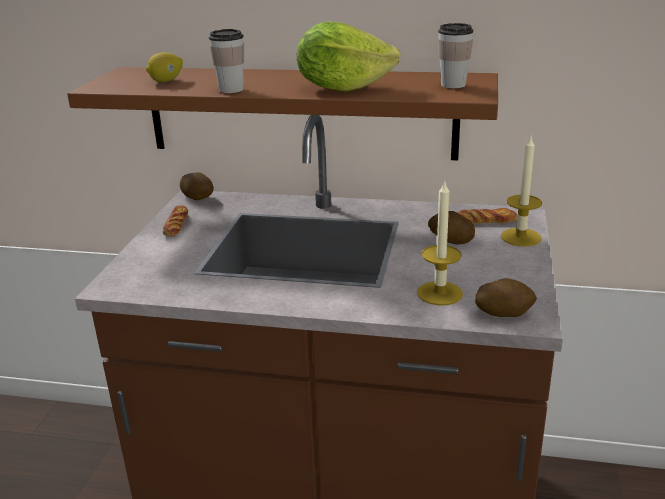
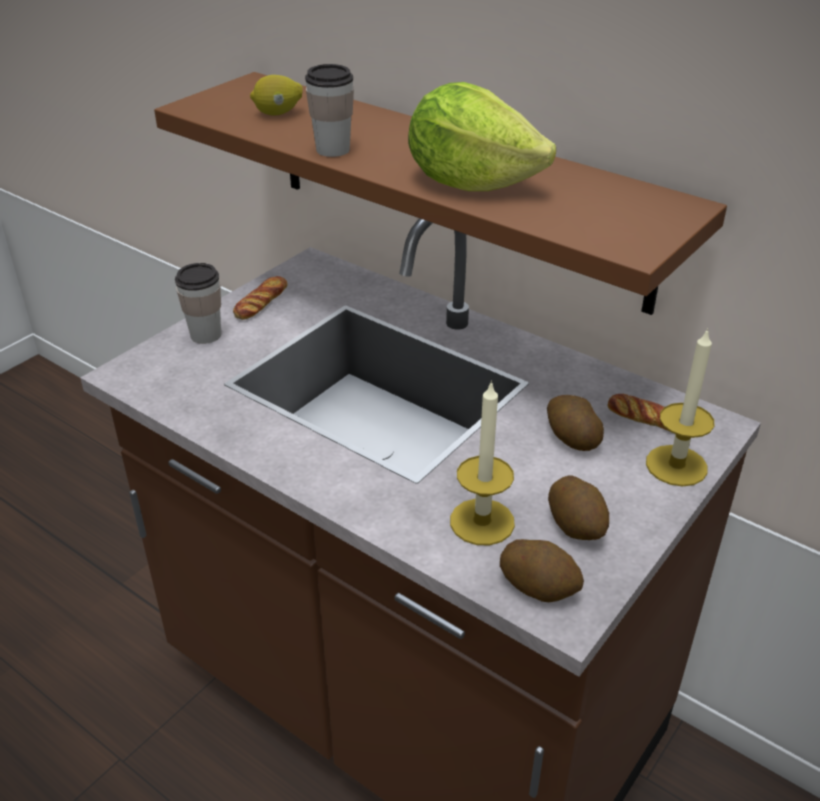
camera: 25 degrees right, 10 degrees up
(198, 197) = (318, 266): potato -> potato (577, 525)
(453, 85) = (628, 215): cup -> cup (206, 335)

